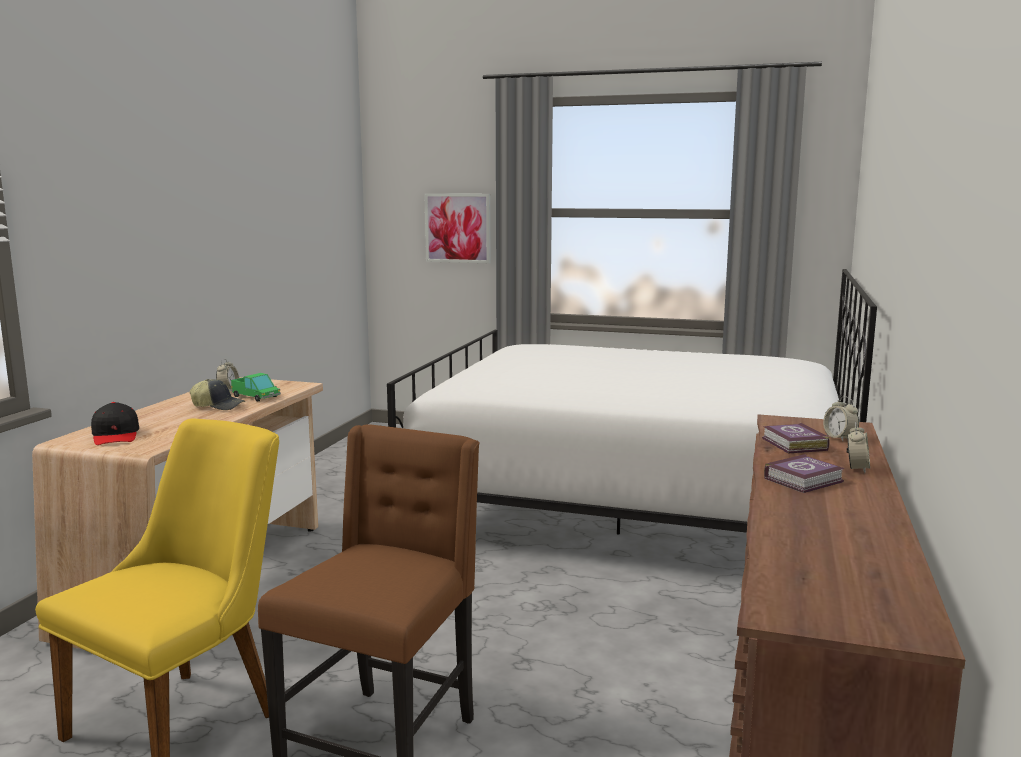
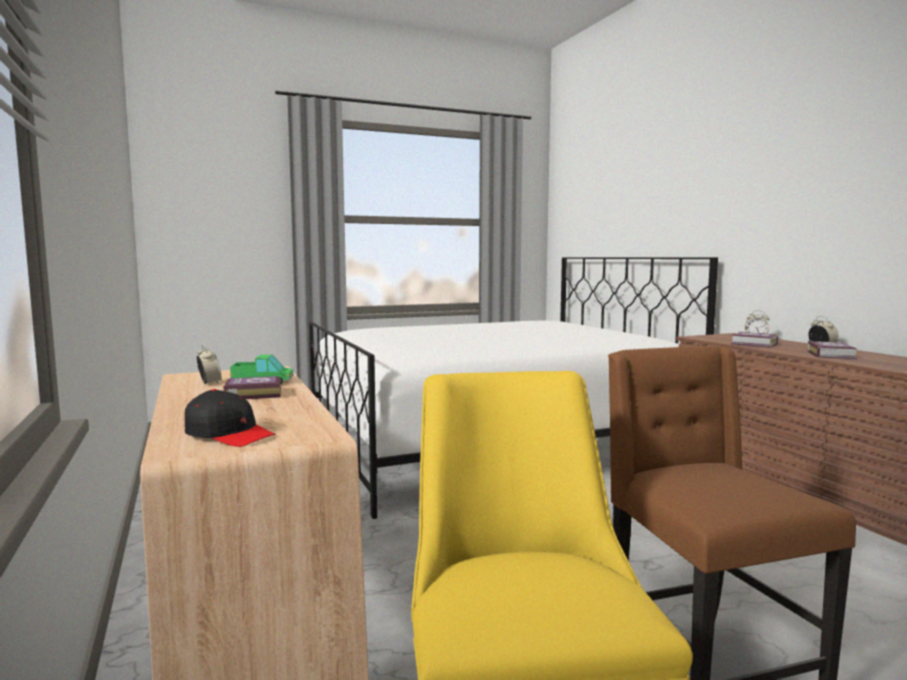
camera: 40 degrees left, 5 degrees down
(218, 406) = (252, 394): cap -> book
(458, 228) = (246, 232): picture -> none

